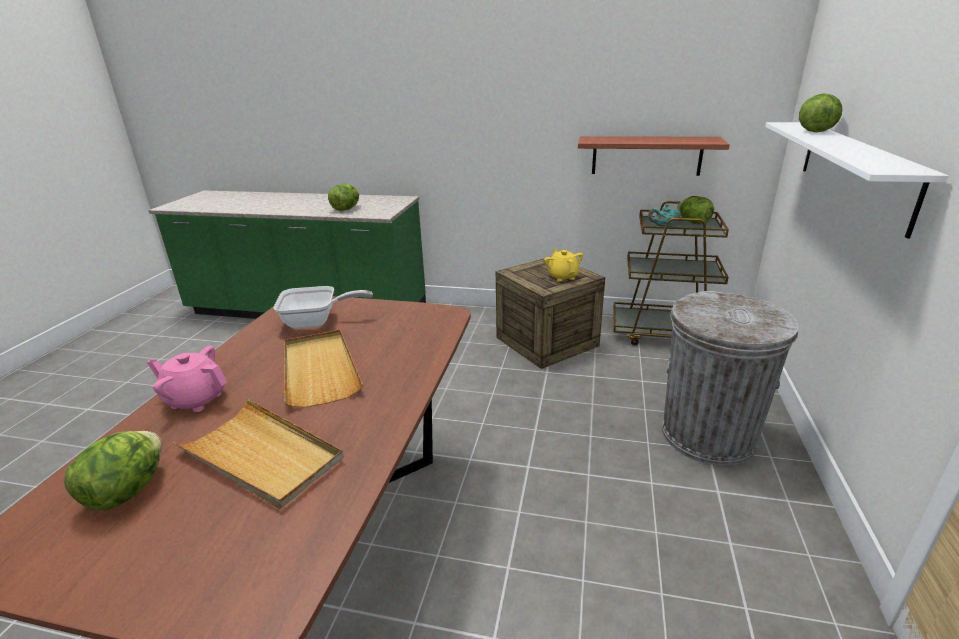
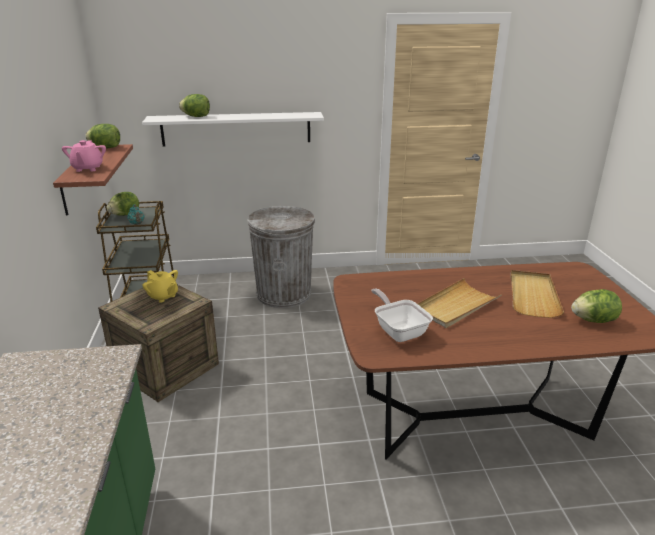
camera: 110 degrees left, 0 degrees up
(196, 399) = (526, 337): pink teapot -> pink teapot (87, 168)
(346, 209) = (76, 402): lettuce -> lettuce (105, 148)
(563, 276) = (163, 296): yellow teapot -> yellow teapot turned 105 degrees counterclockwise

